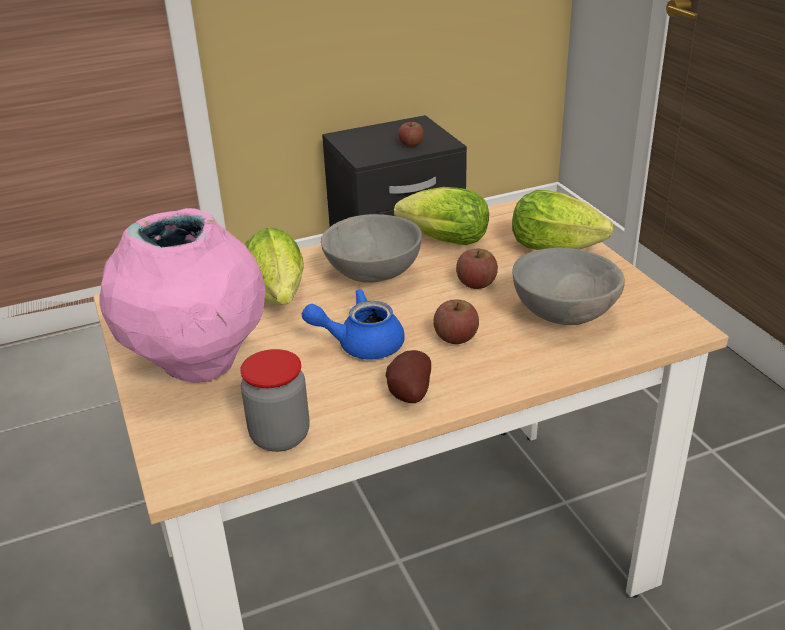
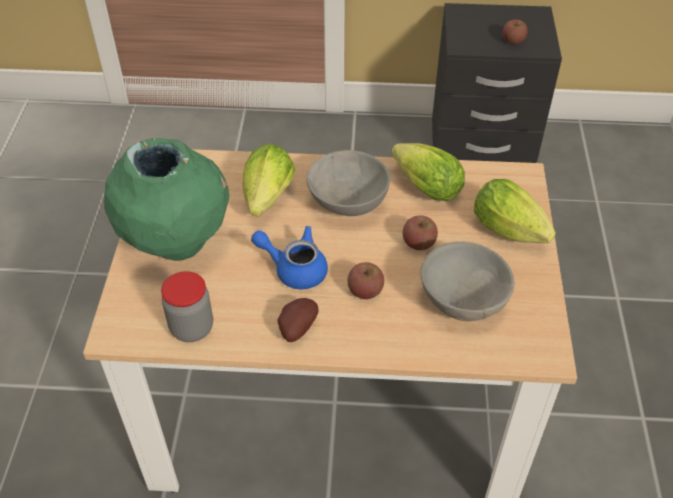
camera: 25 degrees right, 15 degrees up
(199, 366) = (177, 244): pink vase -> green vase

